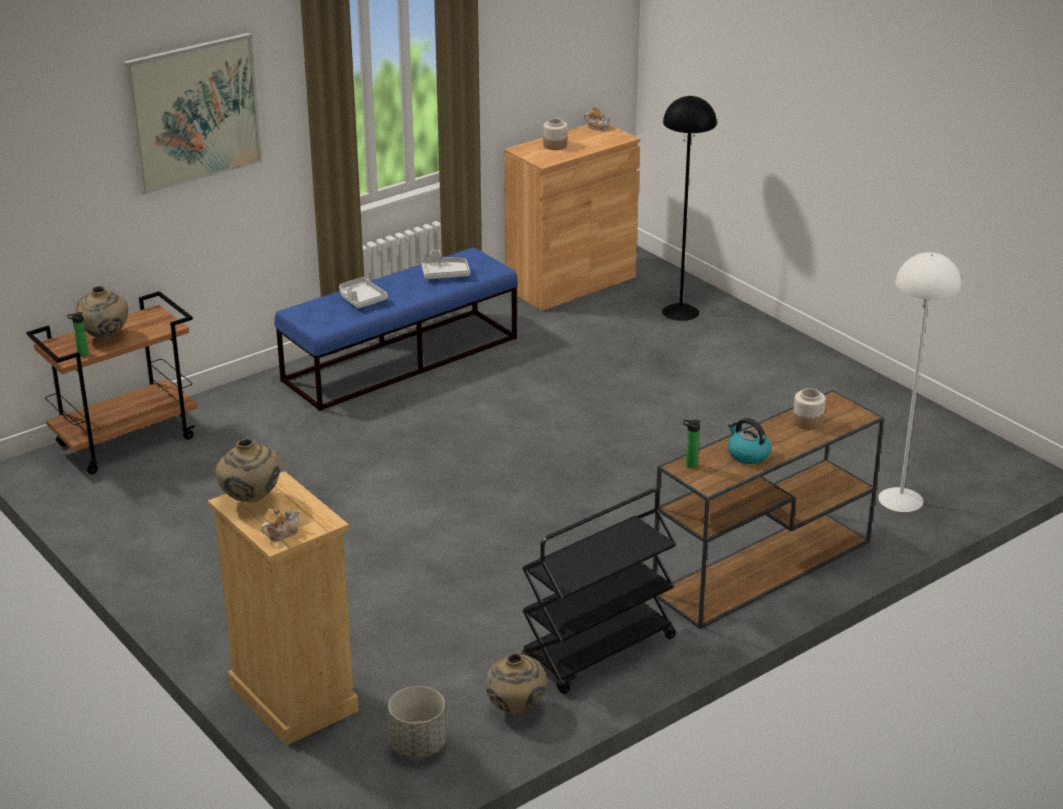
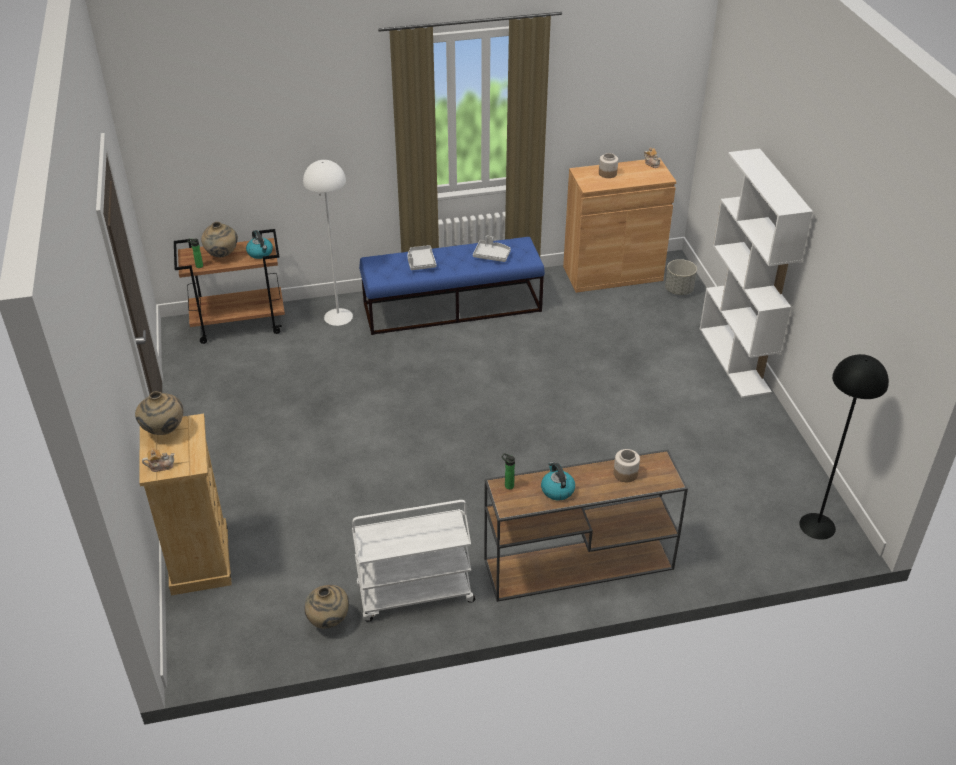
camera: 25 degrees right, 10 degrees up
(157, 323) = (260, 253): none -> kettle
(193, 112) = (305, 111): picture -> none
(417, 745) = (248, 626): grey planter -> grey planter (678, 290)
(598, 652) = (414, 595): black cart -> white cart
(680, 311) = (675, 320): black floor lamp -> black floor lamp (817, 525)
(777, 334) = (735, 360): none -> white bookcase
(901, 500) = (725, 539): white floor lamp -> white floor lamp (338, 317)

